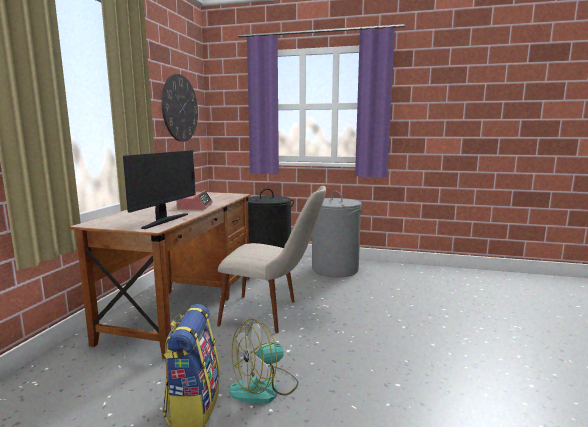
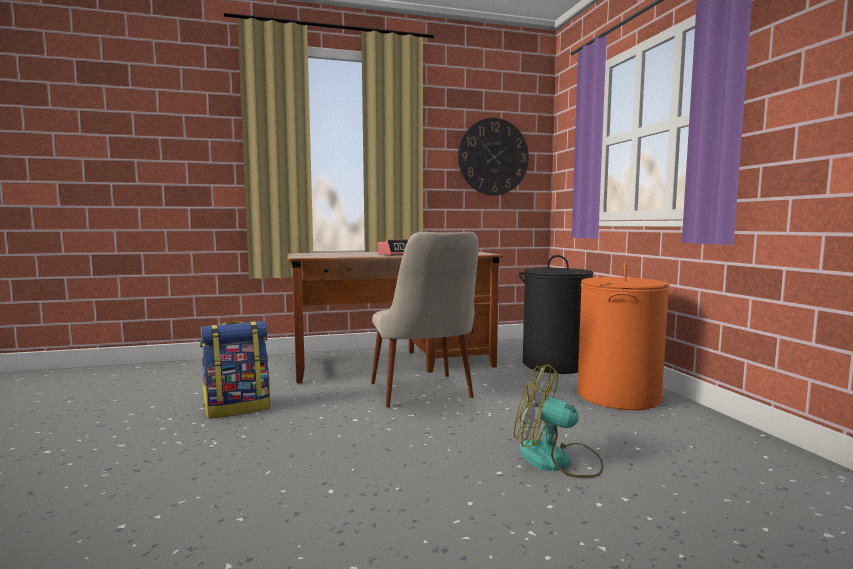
camera: 60 degrees right, 5 degrees down
(164, 221) = (329, 256): monitor -> none
(264, 388) = (276, 426): fan -> fan (557, 460)
(335, 269) = (618, 396): grey laundry basket -> orange laundry basket

